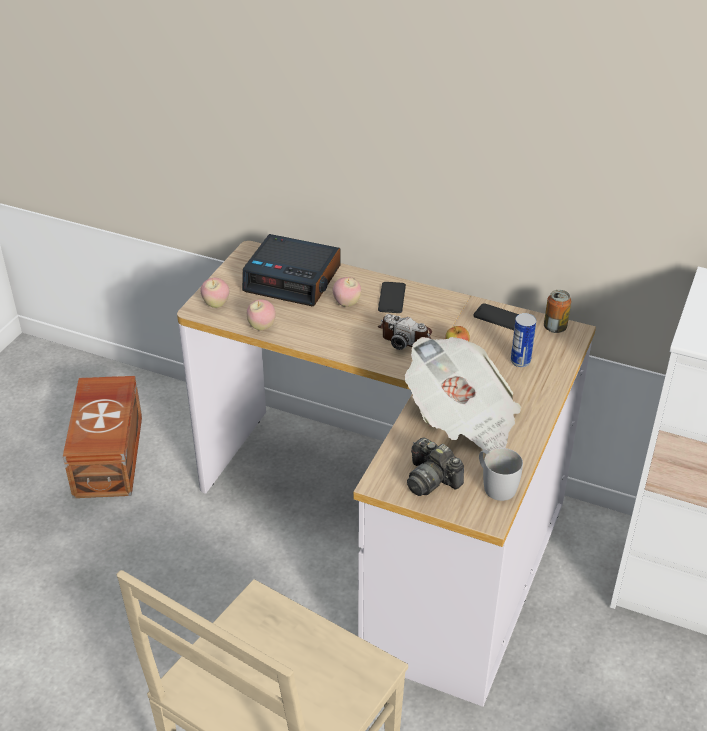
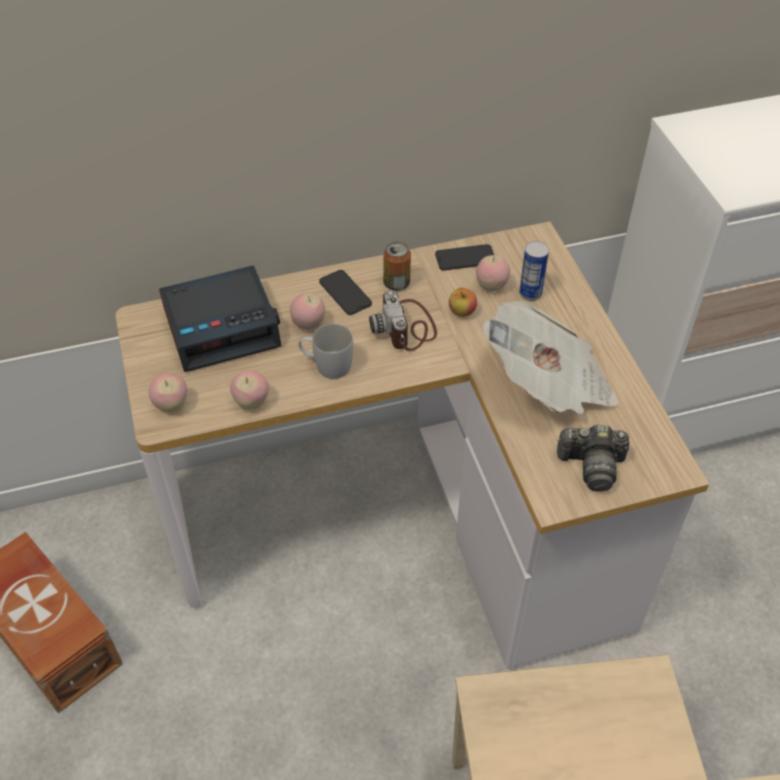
camera: 40 degrees left, 10 degrees up
(407, 337) = (406, 327): camera -> camera turned 90 degrees clockwise
(495, 485) = (646, 434): white mug -> white mug (326, 365)
(497, 343) = (491, 286): none -> apple
(555, 327) = (520, 241): can -> can (396, 283)

